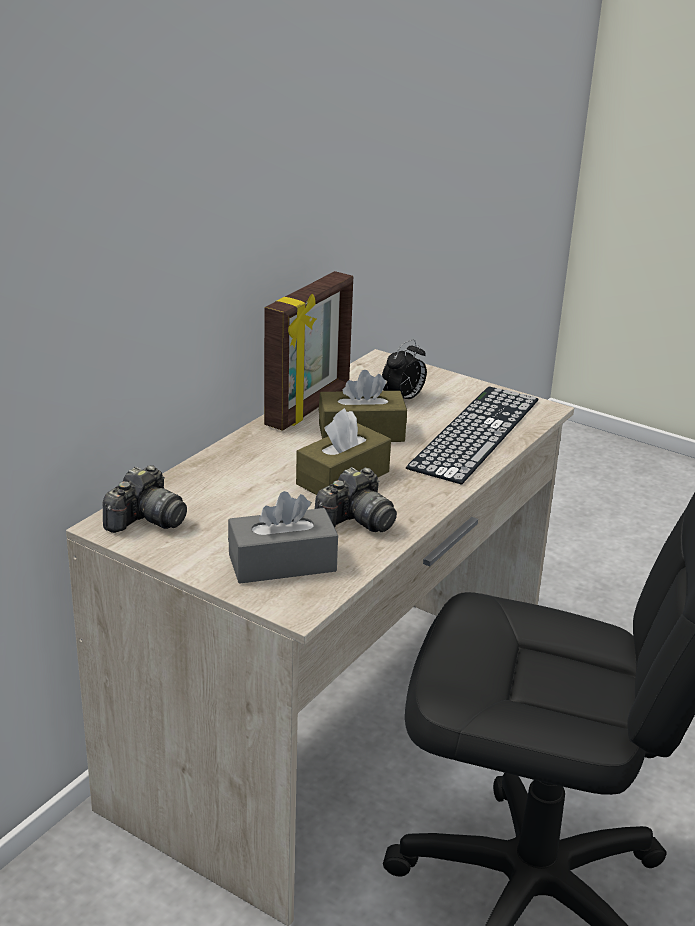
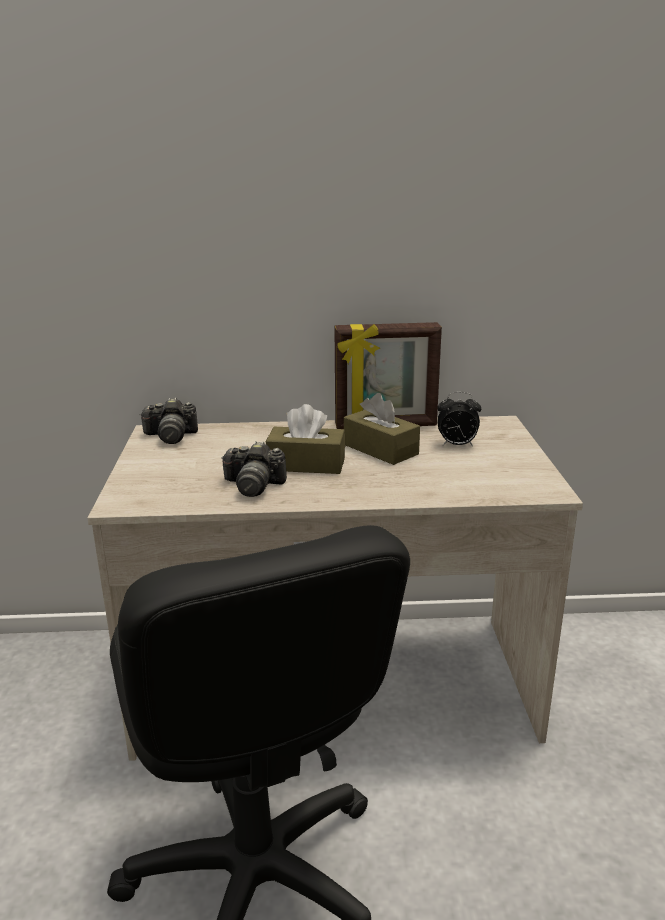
camera: 55 degrees right, 5 degrees down
(282, 563) = (168, 483): grey tissue box -> none
(475, 433) = (455, 481): keyboard -> none

